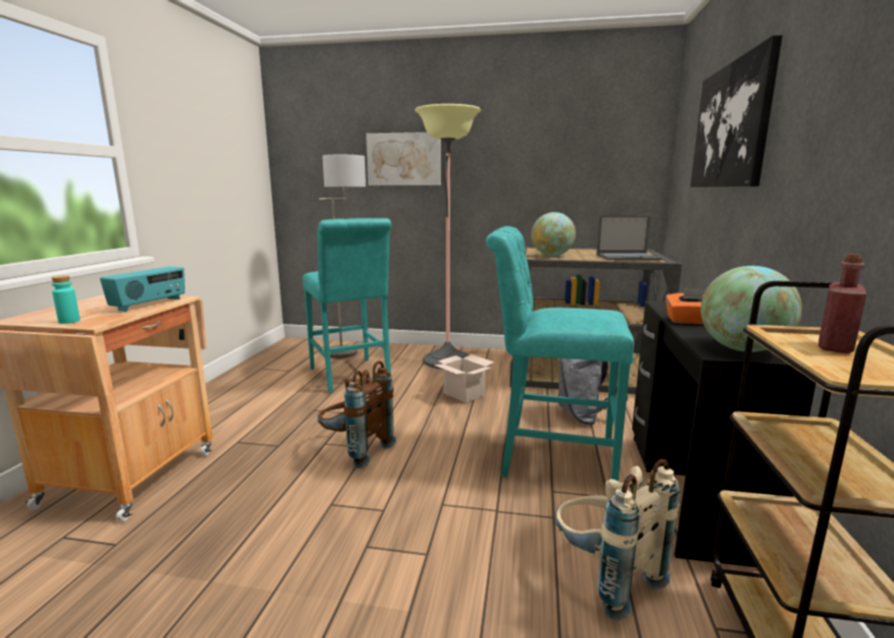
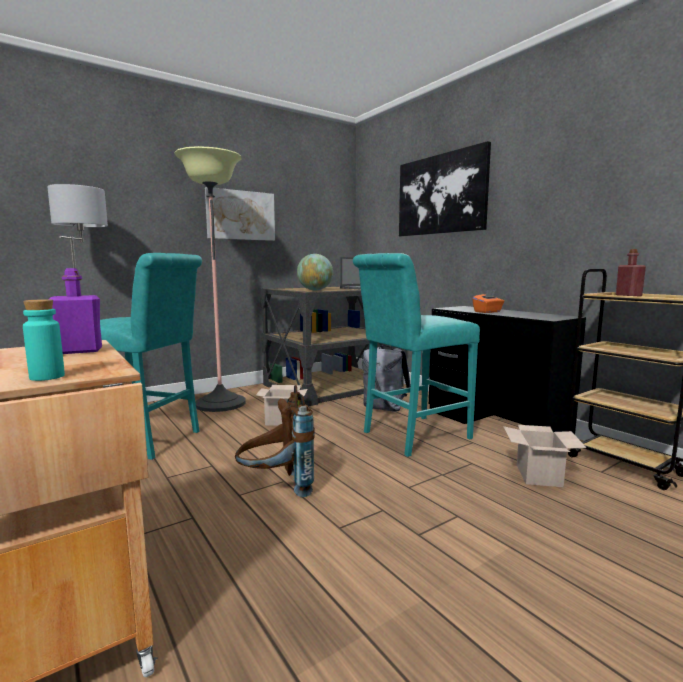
camera: 45 degrees left, 5 degrees down
(150, 304) = (79, 351): radio -> purple bottle
(404, 159) = (138, 201): picture -> picture (240, 215)
(603, 577) = (540, 476): beige backpack -> cardboard box
(742, 349) = (548, 316): globe -> none

